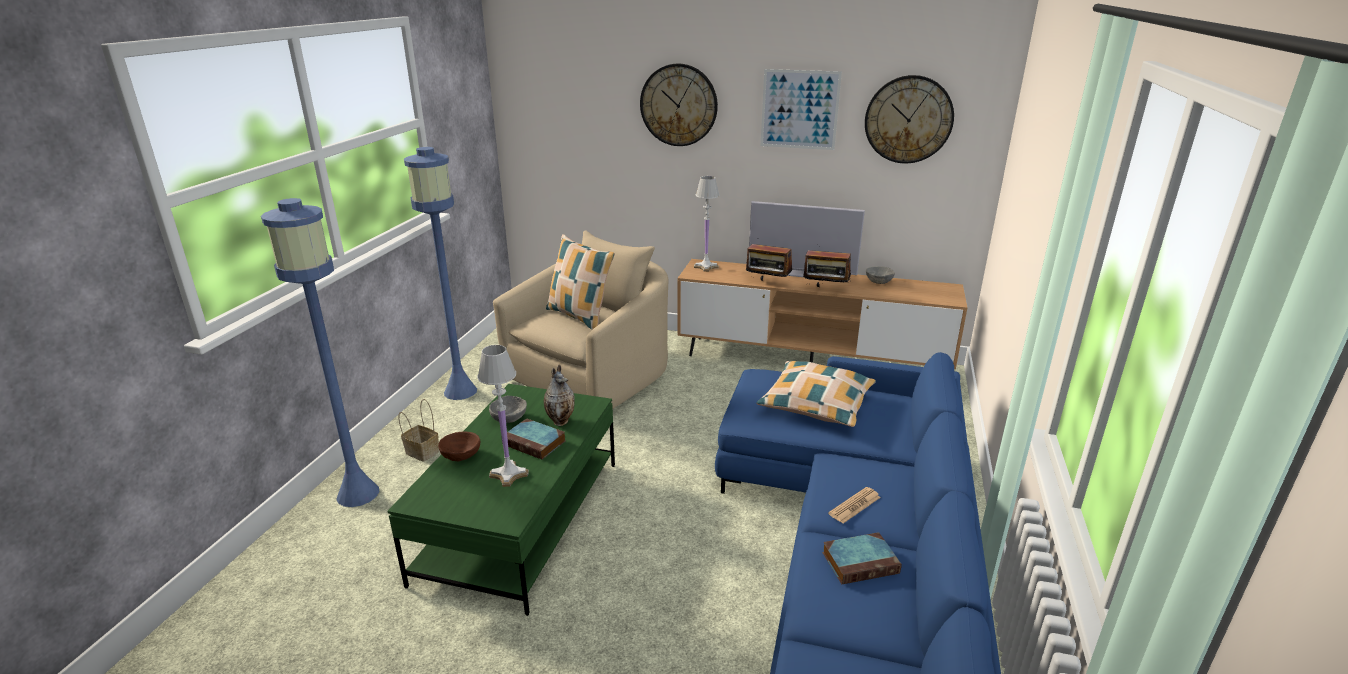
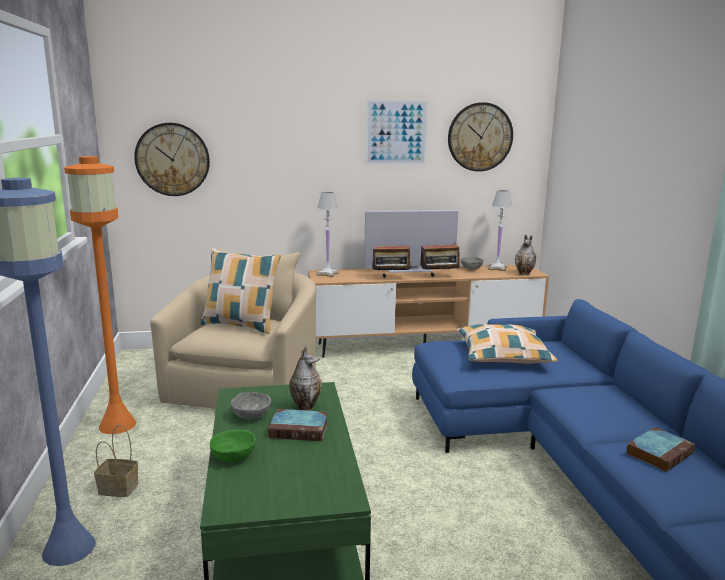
camera: 25 degrees left, 10 degrees down
(461, 391) = (117, 424): blue floor lamp -> orange floor lamp
(461, 456) = (233, 457): brown bowl -> green bowl
(509, 475) = (303, 461): white table lamp -> white table lamp (497, 268)
(678, 105) = (292, 132): wall clock -> wall clock (172, 159)
(854, 506) = (608, 417): newspaper -> none
(938, 299) = (524, 274): none -> vase

